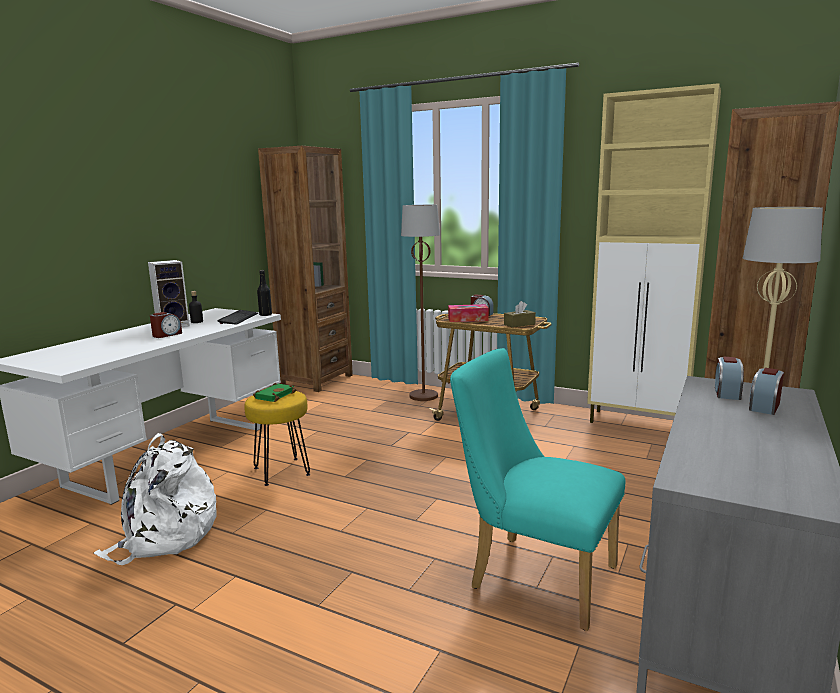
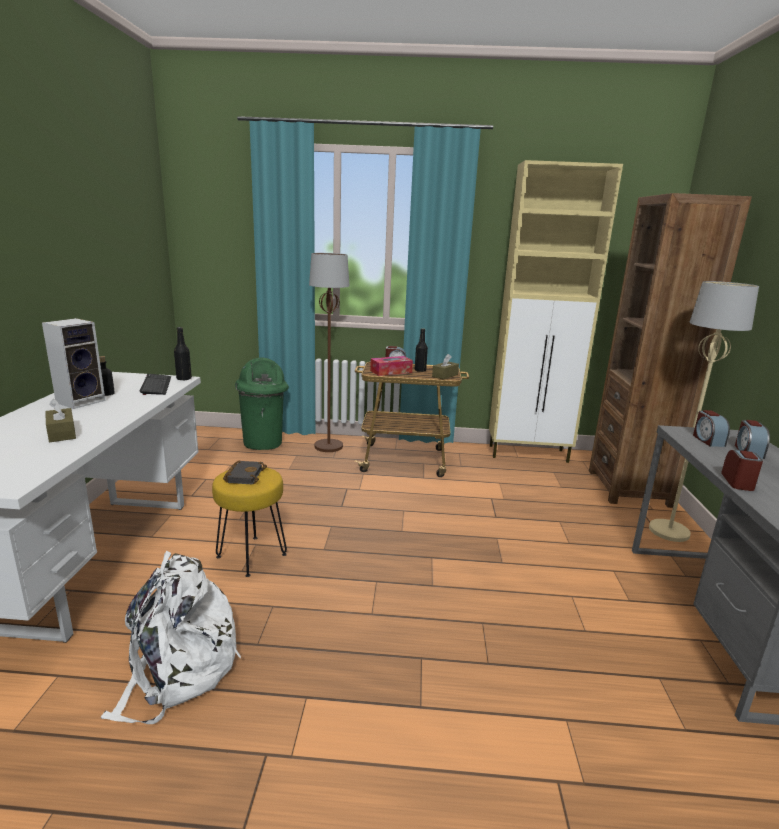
camera: 25 degrees left, 5 degrees up
(134, 343) = (62, 433): none -> brown tissue box
(167, 335) = (91, 416): alarm clock -> alarm clock (738, 482)
(274, 395) = (244, 475): green book -> black book
(315, 380) = (199, 439): brown bookcase -> none
(367, 388) = (264, 443): none -> green trash can
(501, 319) = (420, 370): none -> black bottle
(533, 575) = (573, 619): turquoise chair -> none

